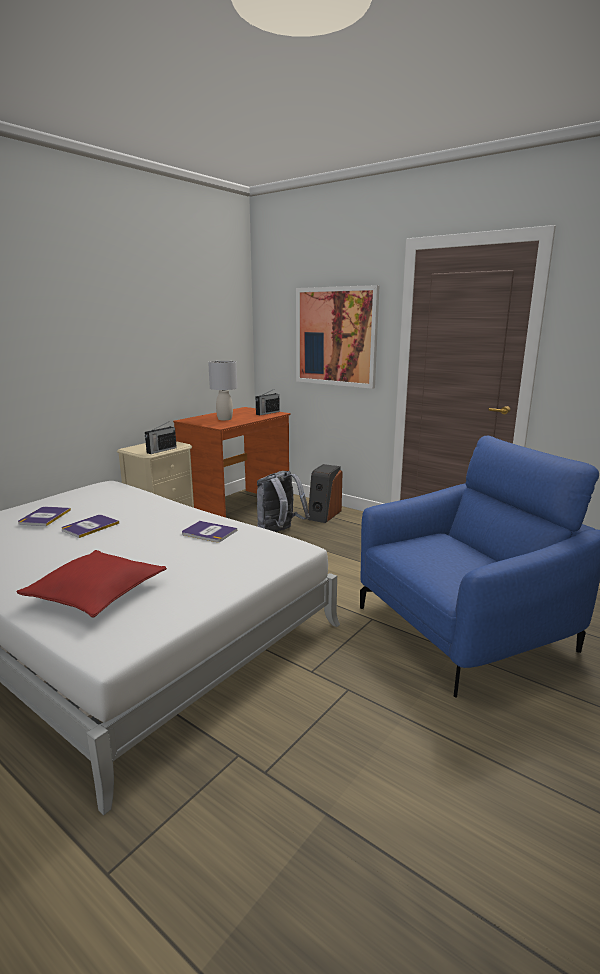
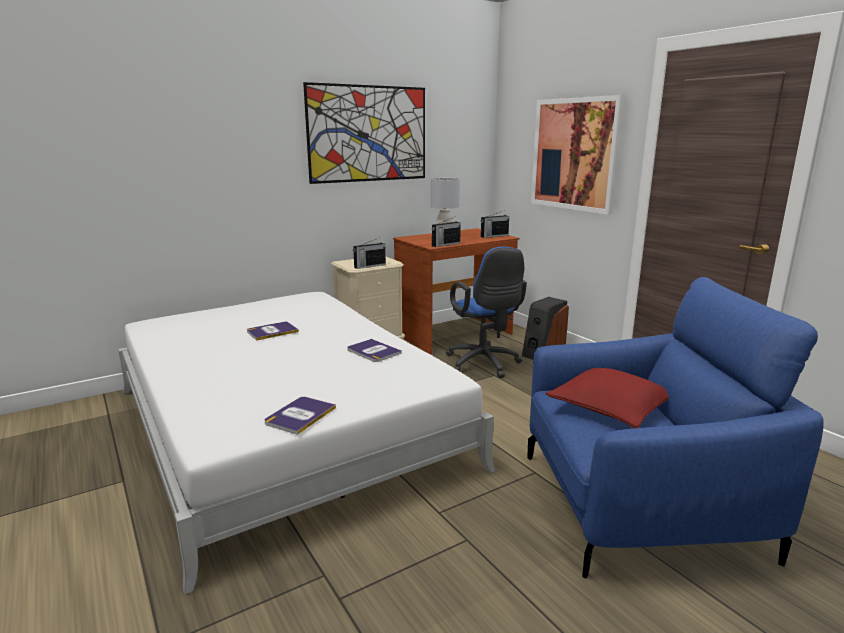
camera: 20 degrees right, 0 degrees up
(44, 517) = (241, 318): book -> book (300, 415)
(96, 594) = (236, 392): red pillow -> red pillow (611, 407)
(143, 319) = (368, 134): none -> picture
(231, 424) = (445, 244): none -> radio
(279, 532) = (484, 365): grey backpack -> blue office chair

